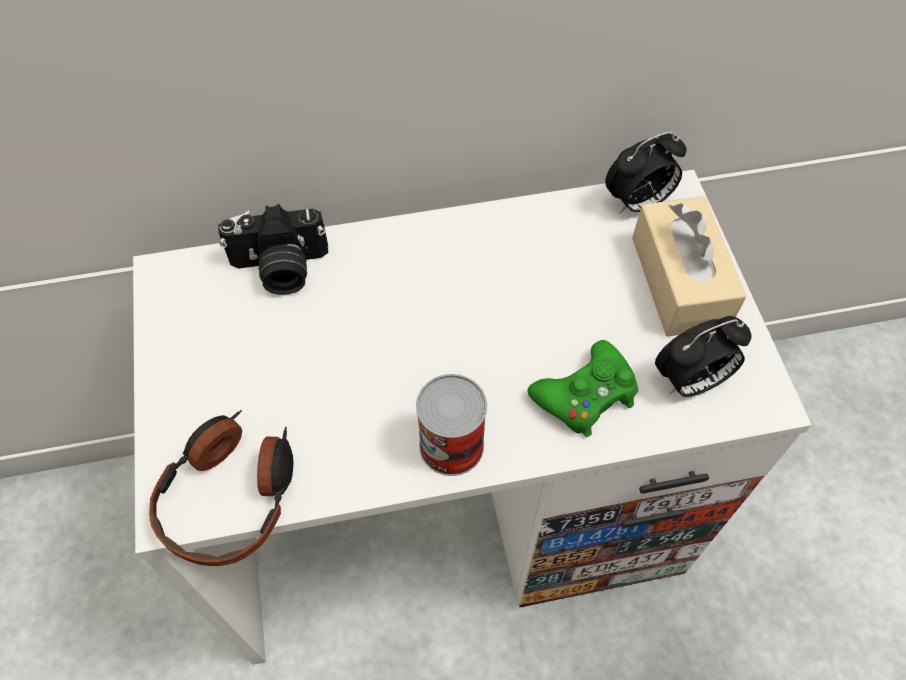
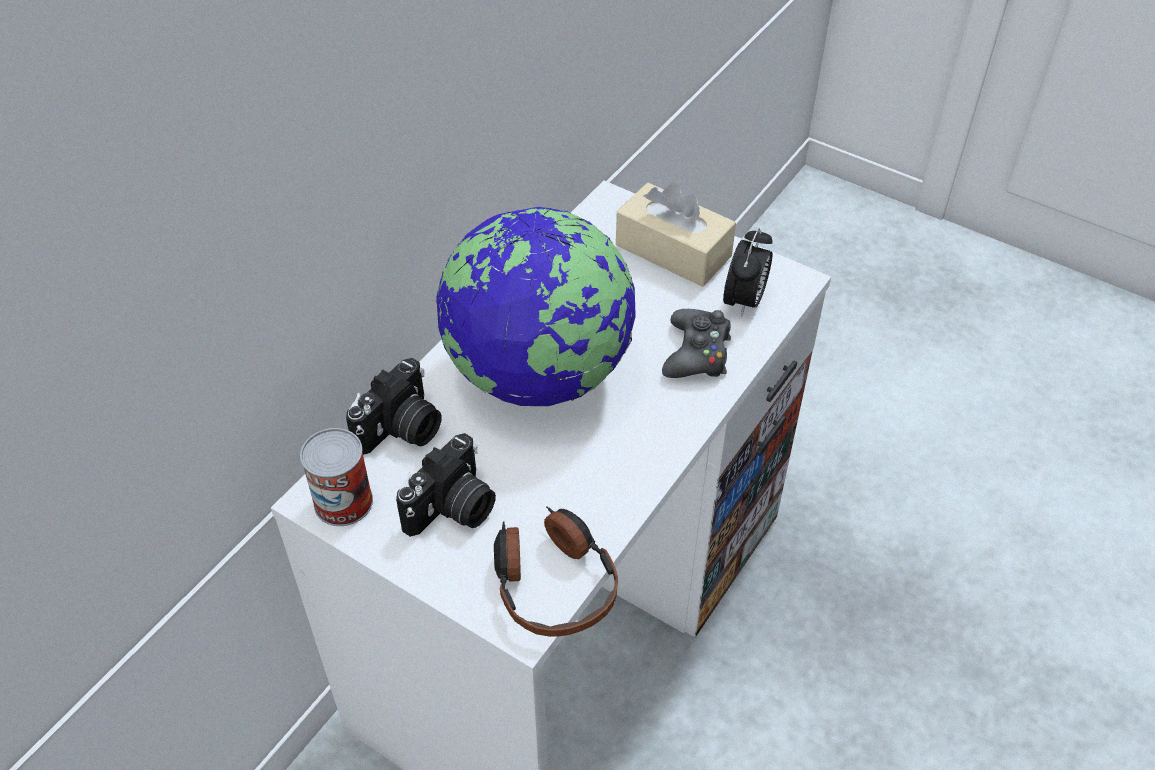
camera: 45 degrees left, 10 degrees down
(238, 366) = (453, 509): none -> camera
(432, 305) = (539, 374): none -> globe
(451, 445) = (653, 442): can -> can (343, 502)
(585, 395) = (697, 353): green game controller -> black game controller
(637, 203) = (594, 223): alarm clock -> none

